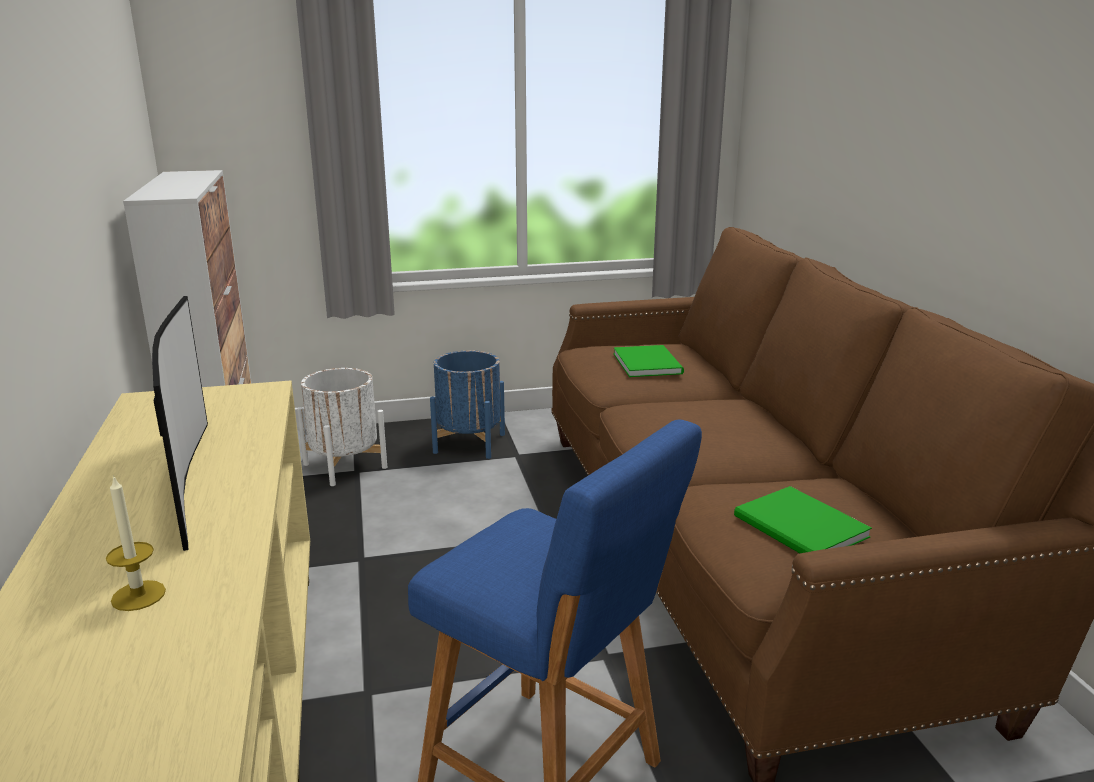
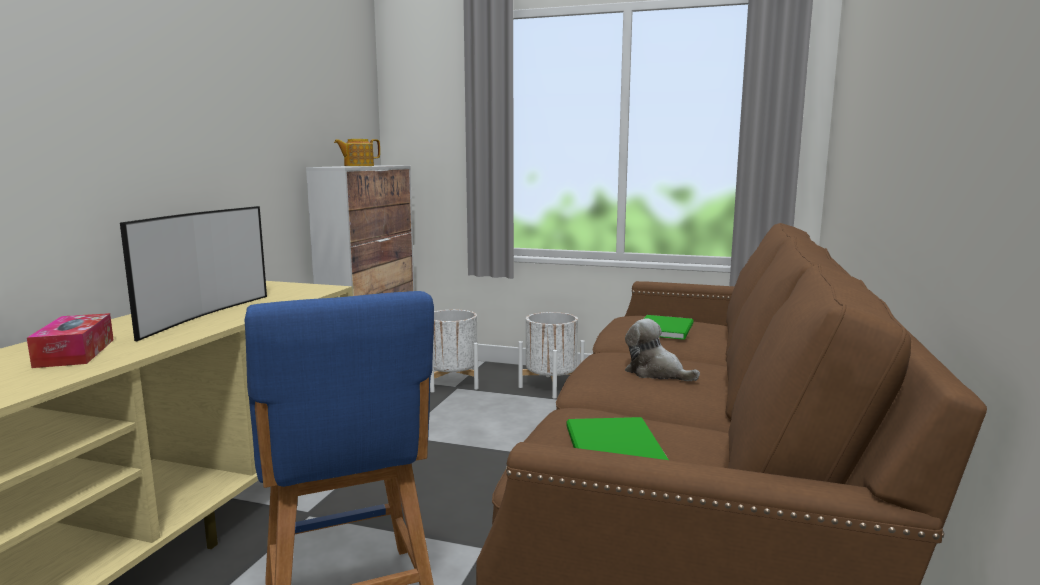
camera: 30 degrees right, 10 degrees down
(138, 595) = (75, 353): candle -> tissue box
(181, 186) = (358, 166): none -> teapot
(469, 443) = (551, 386): blue planter -> white planter
(713, 425) = (656, 373): none -> plush toy

